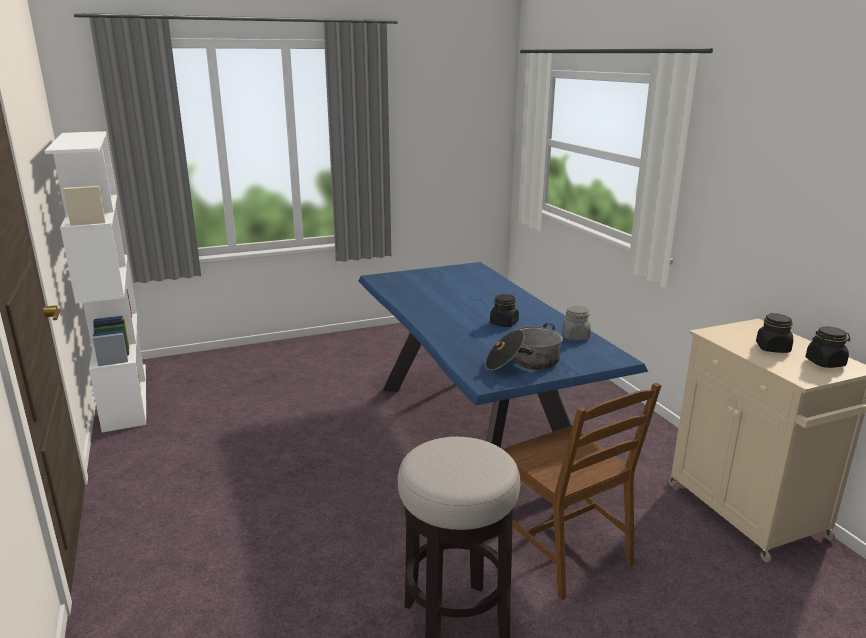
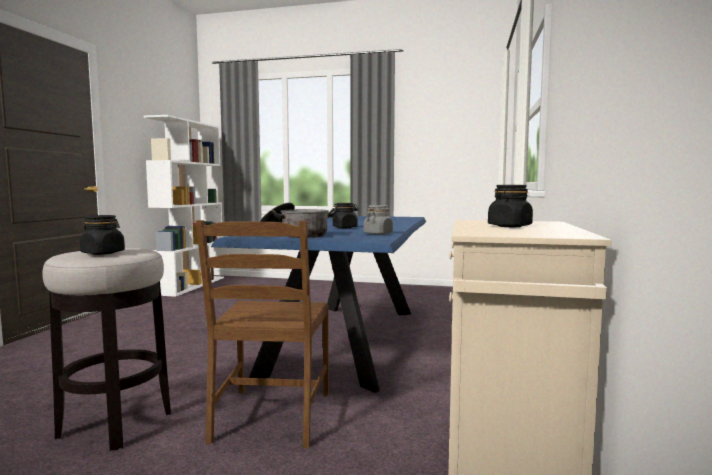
camera: 35 degrees right, 15 degrees down
(825, 363) = (544, 232): black jar -> black jar (103, 253)

